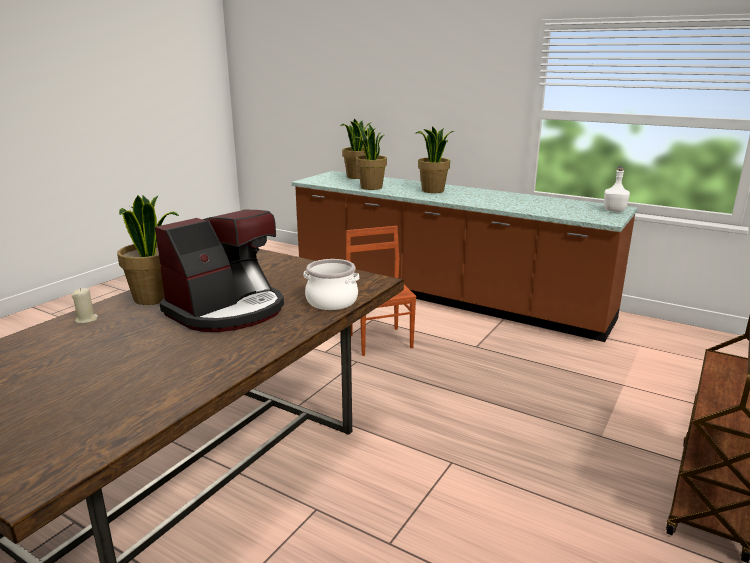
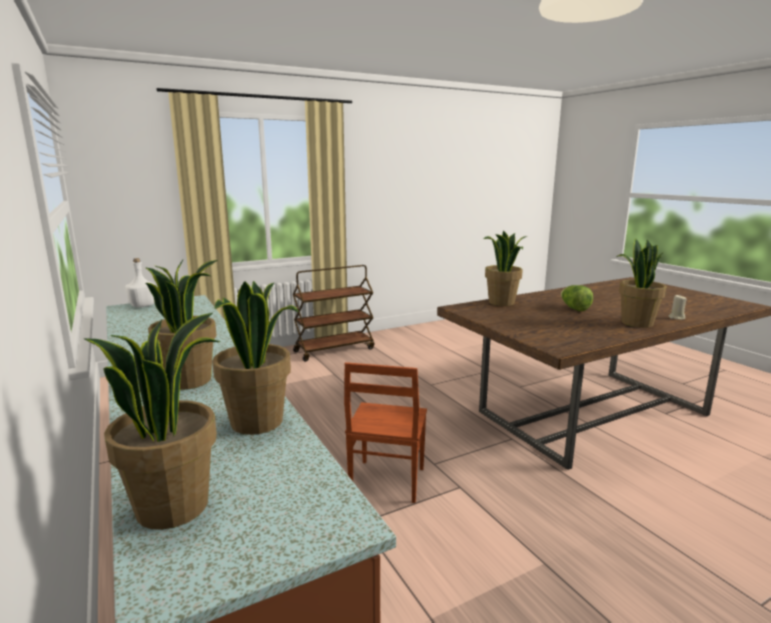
camera: 150 degrees left, 5 degrees down
(228, 310) = (574, 308): coffee machine -> lettuce
(331, 302) = (501, 303): cooking pot -> potted plant

